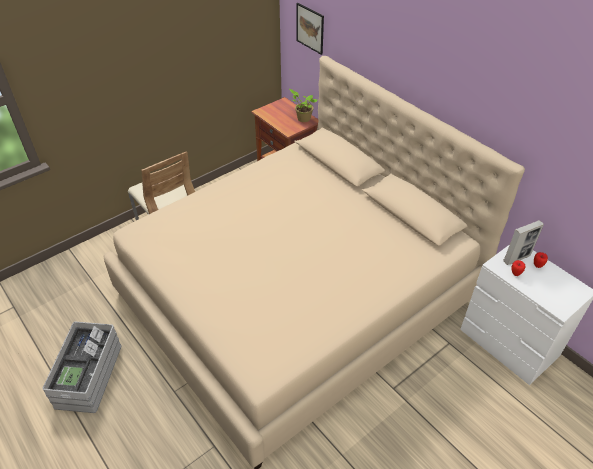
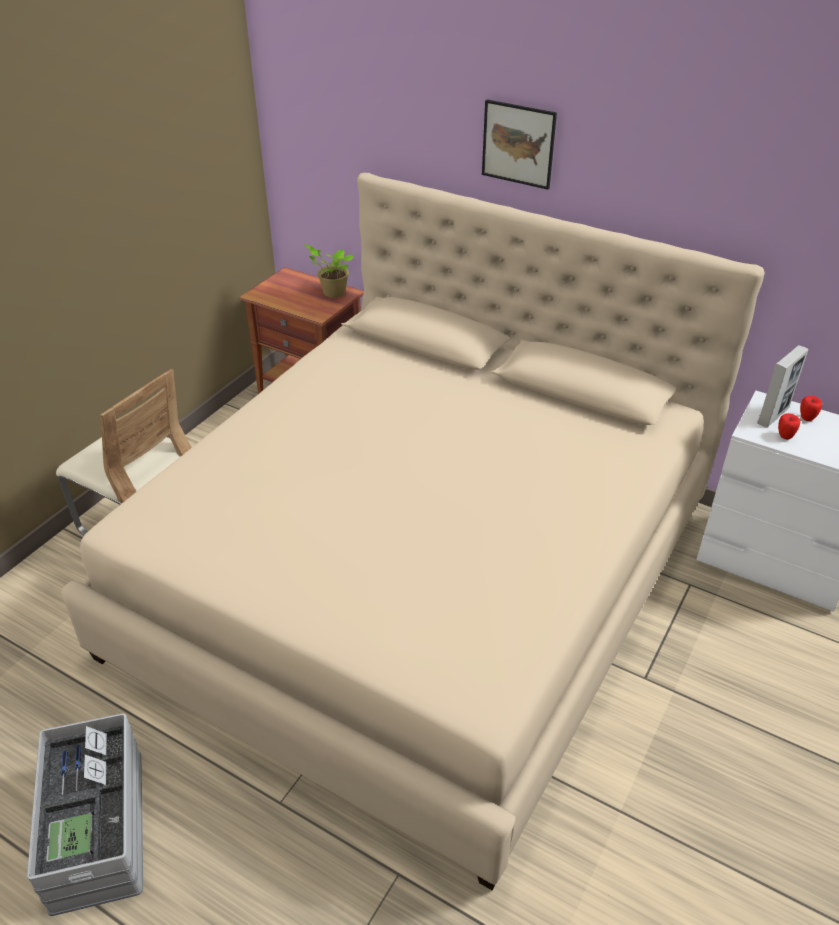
camera: 20 degrees left, 5 degrees down
(310, 28) = (325, 135): picture -> picture (518, 144)

